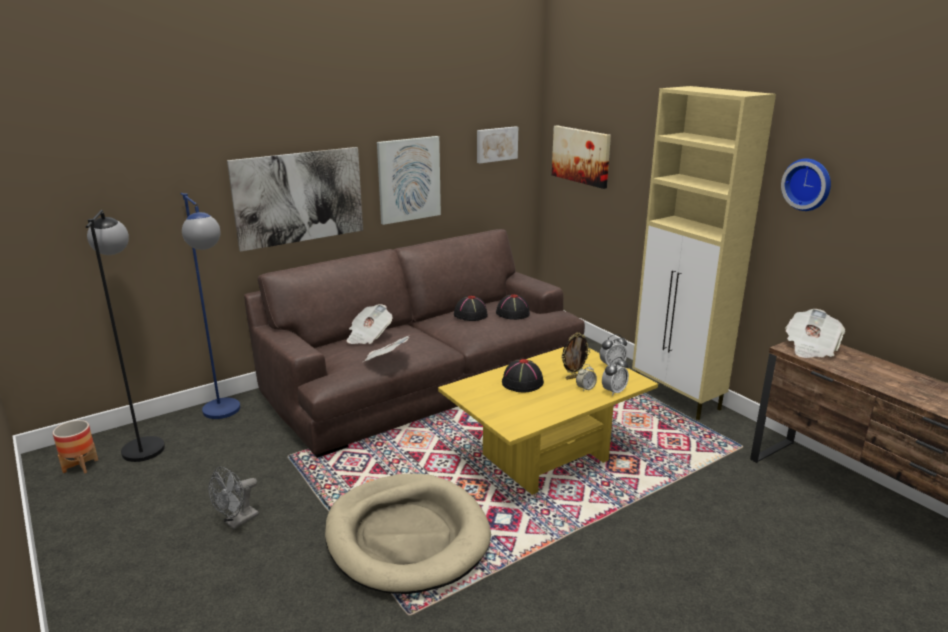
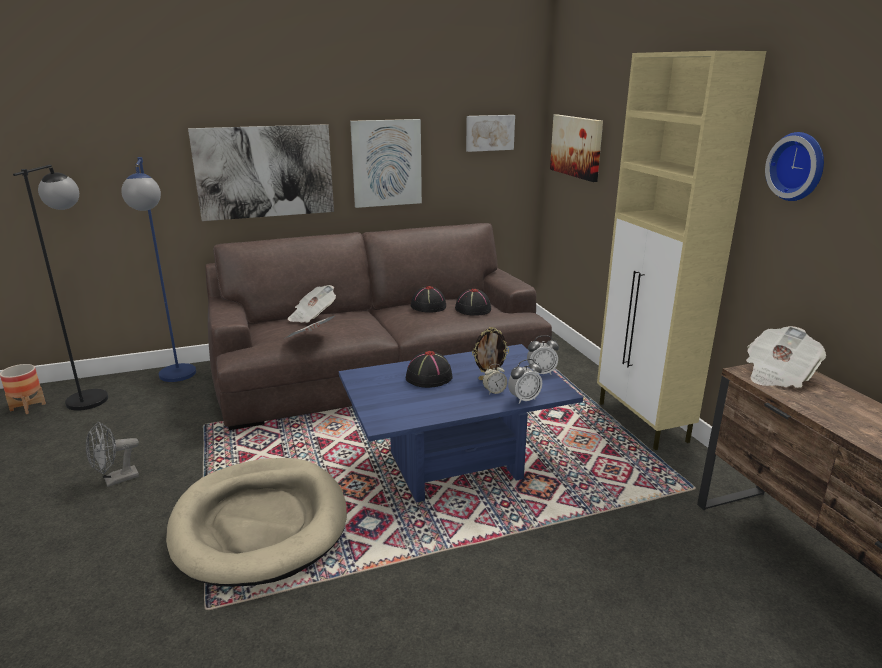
camera: 15 degrees right, 0 degrees up
(545, 458) = (455, 465): yellow coffee table -> blue coffee table

